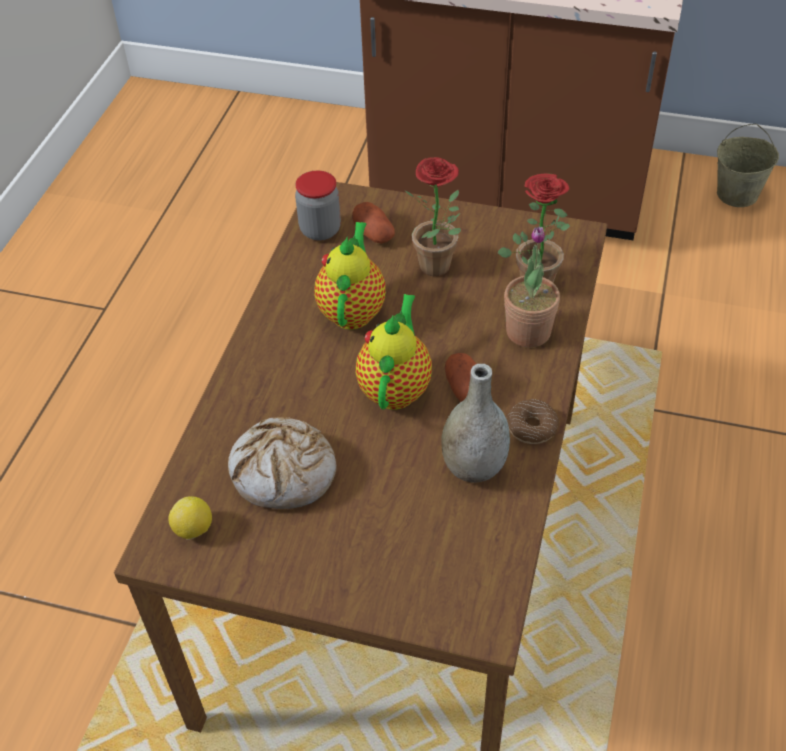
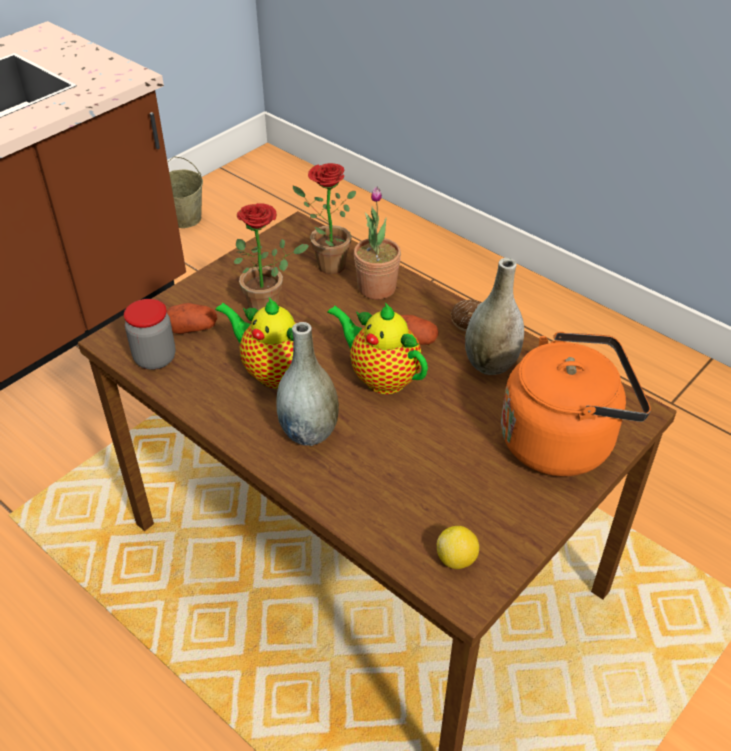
camera: 65 degrees left, 5 degrees down
(284, 472) = (428, 476): bread -> none
(291, 366) = (309, 432): none -> grey vase
(396, 567) = (563, 440): none -> orange kettle

